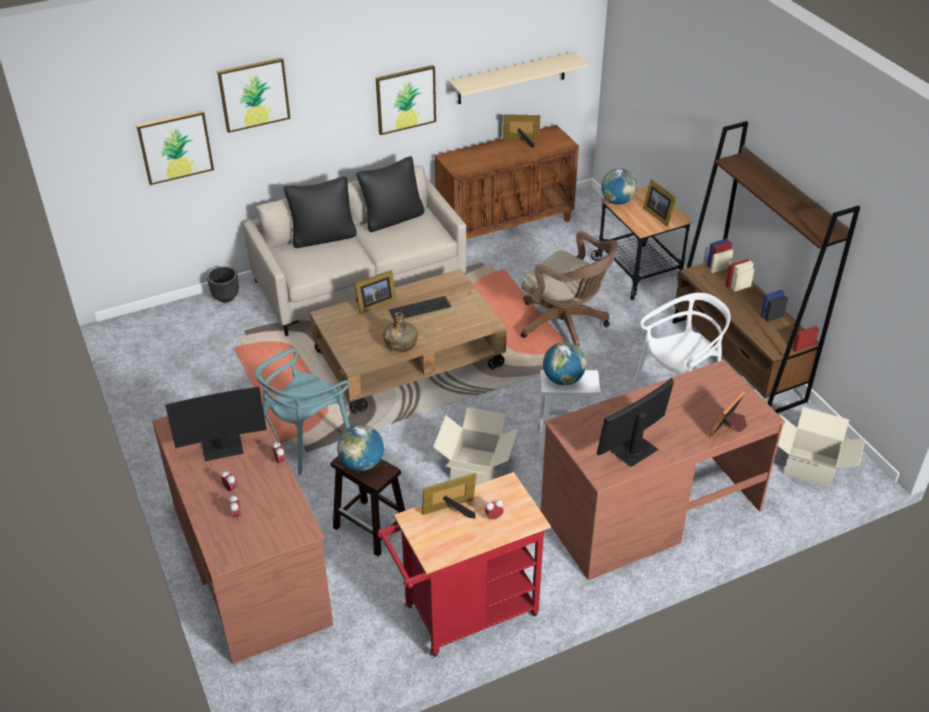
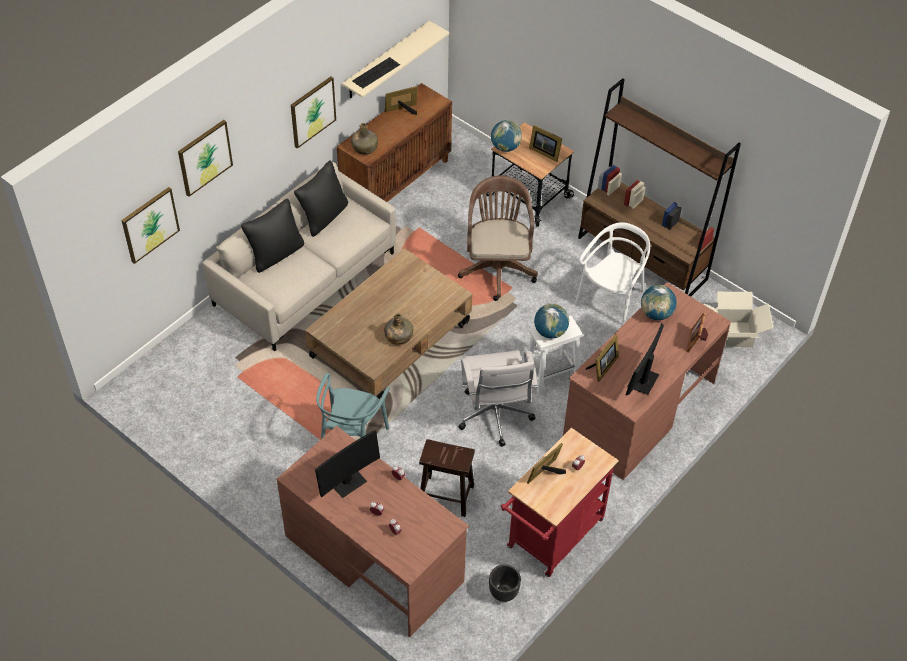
camera: 25 degrees left, 10 degrees up
(226, 297) = (197, 329): black planter -> black planter (503, 592)
(362, 464) = (443, 455): globe -> globe (656, 314)
(374, 304) = (354, 305): picture frame -> picture frame (602, 367)
(420, 307) = (393, 296): keyboard -> keyboard (376, 72)
(462, 162) = (365, 148): none -> green bottle
(475, 467) = (495, 418): cardboard box -> white office chair
(565, 325) = (497, 267): brown office chair -> brown office chair turned 105 degrees counterclockwise

